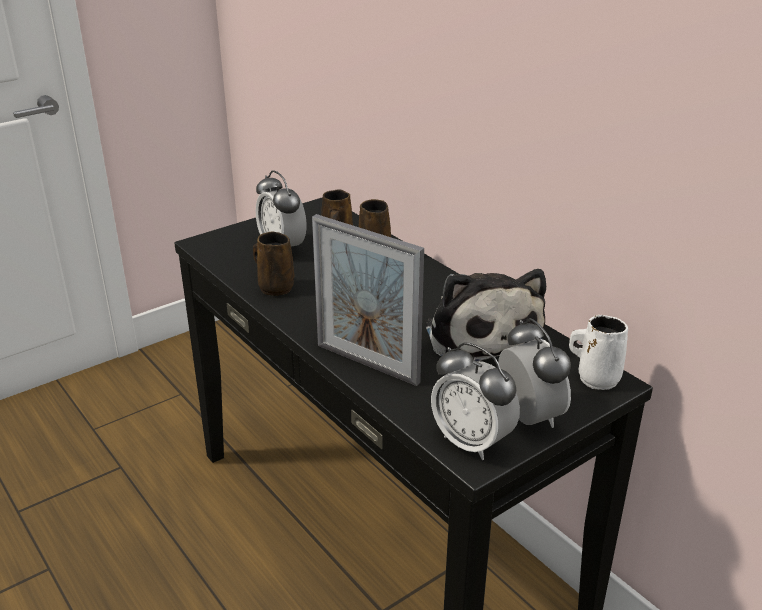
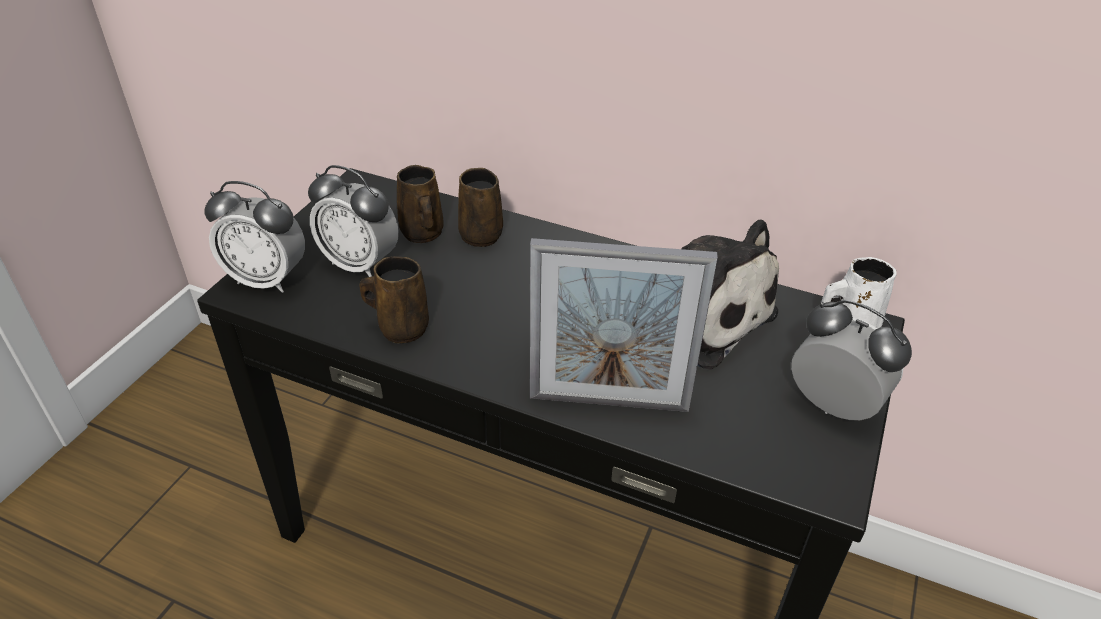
camera: 30 degrees left, 10 degrees up
(472, 442) = (809, 465): alarm clock -> alarm clock (267, 279)

